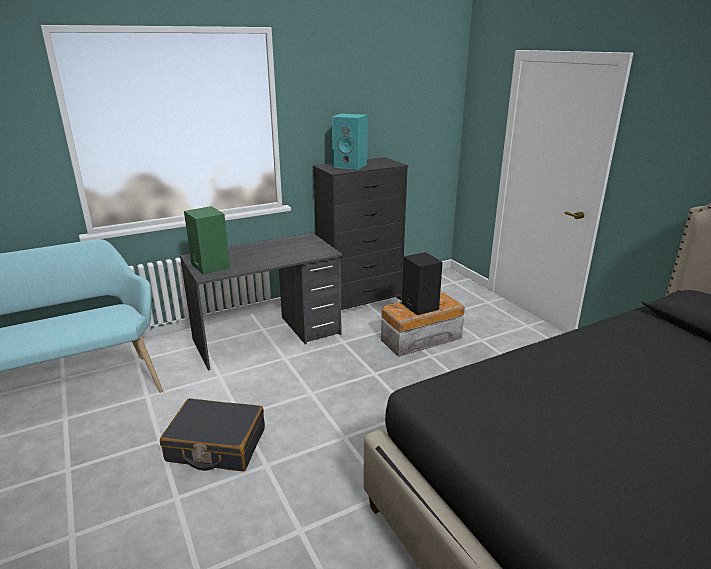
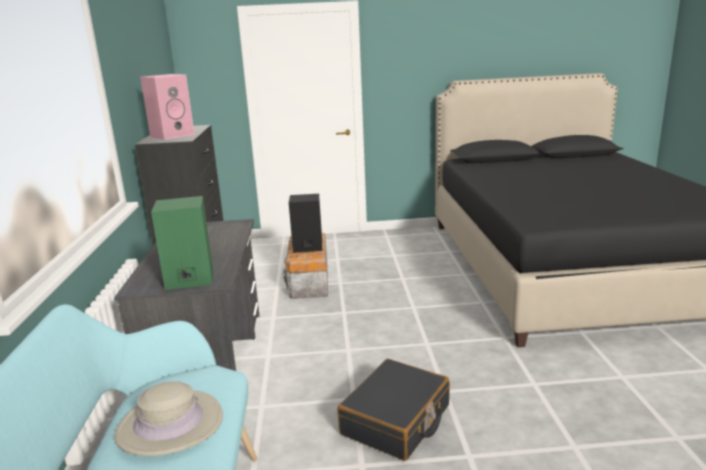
camera: 65 degrees left, 5 degrees down
(74, 322) = (170, 425): none -> beige hat
(351, 166) = (173, 135): turquoise speaker -> pink speaker

